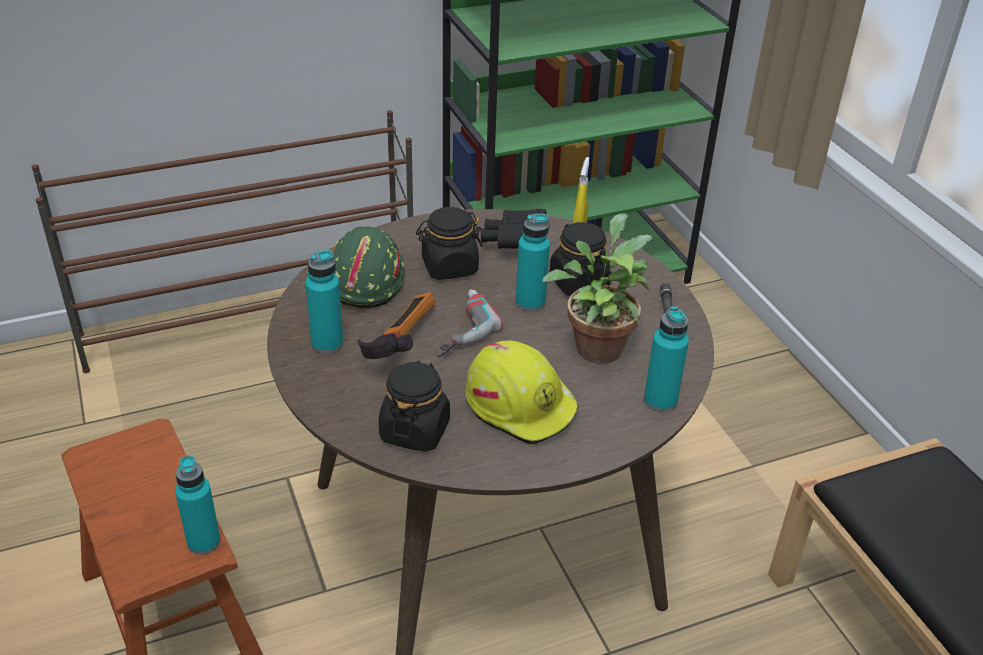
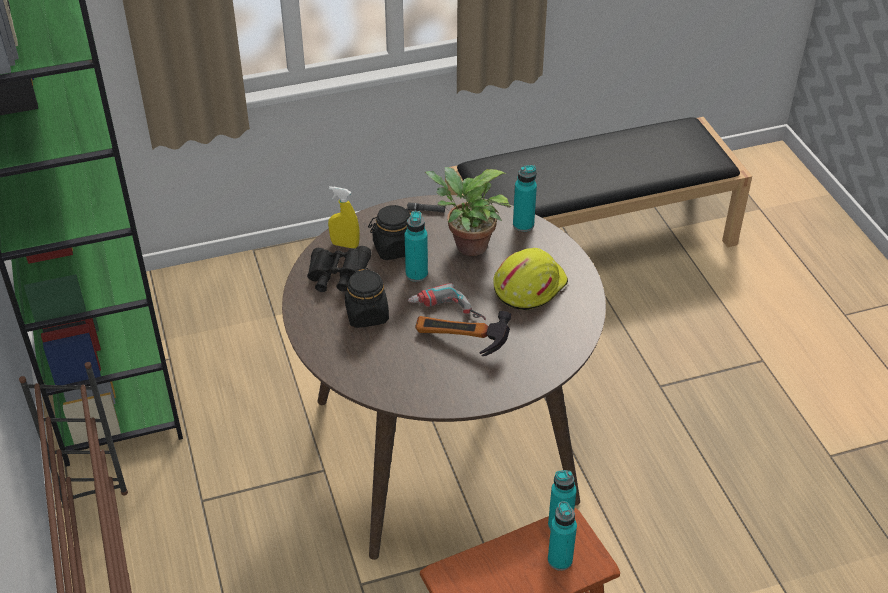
camera: 85 degrees left, 5 degrees up
(327, 343) = (461, 382): turquoise bottle -> turquoise bottle (560, 560)
(363, 280) = (380, 364): green hard hat -> none
(415, 430) = (555, 335): black jar -> none

